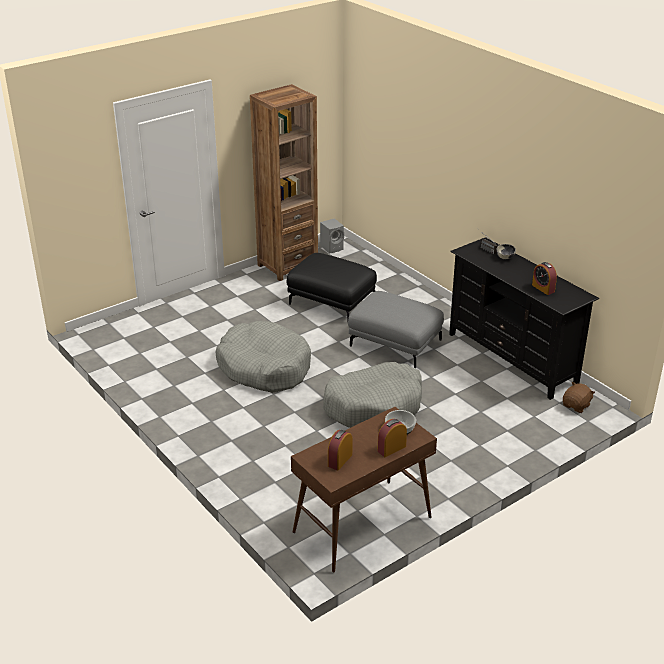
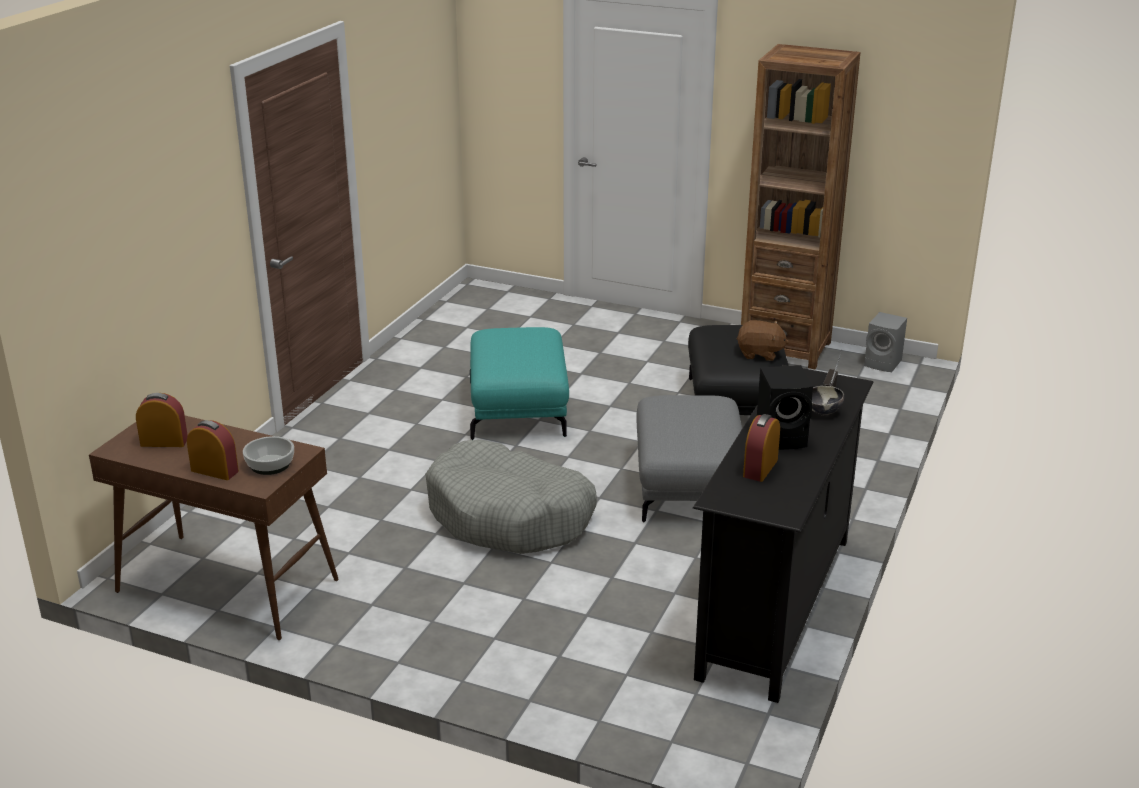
camera: 60 degrees right, 5 degrees down
(264, 367) = (519, 409): grey dog bed -> turquoise ottoman
(520, 274) = (783, 437): none -> black speaker
(576, 406) = (705, 716): brown plush toy -> brown plush toy (760, 354)

